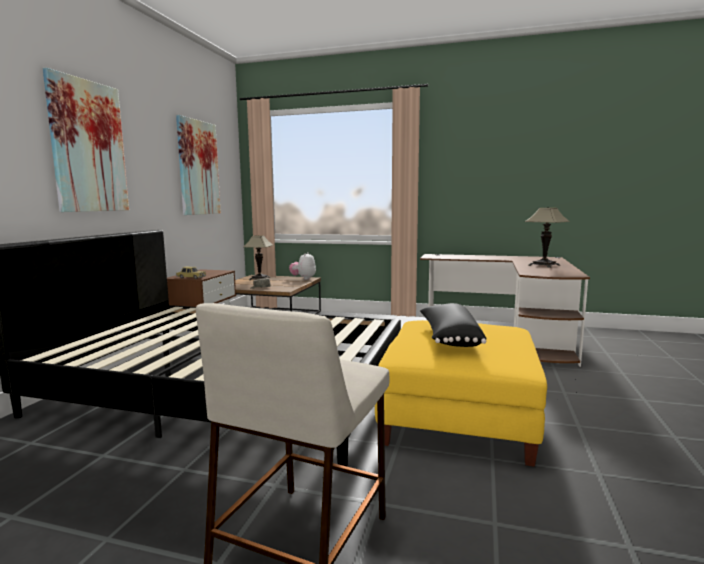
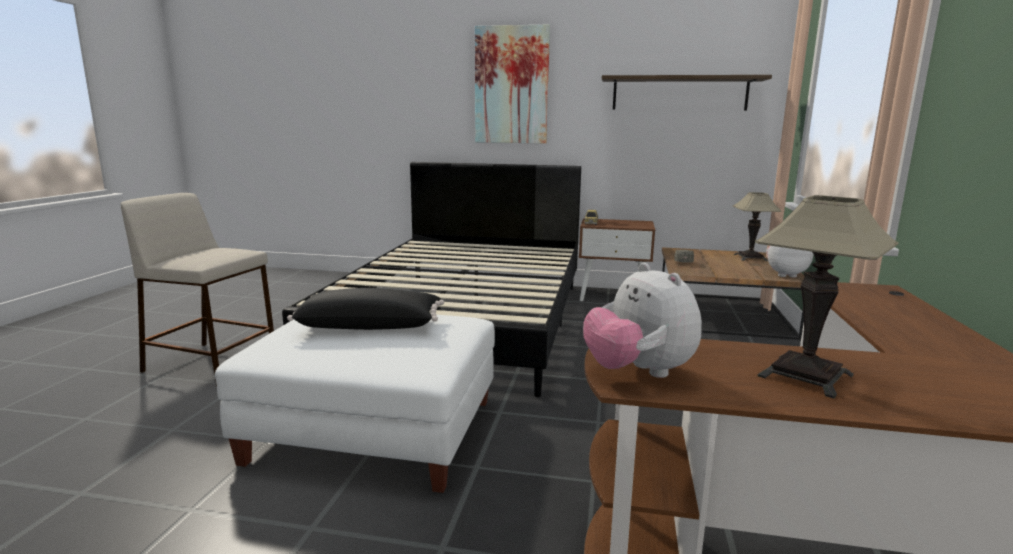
camera: 85 degrees right, 5 degrees up
(198, 168) = (679, 94): picture -> shelf
(458, 415) = (375, 430): yellow ottoman -> white ottoman
(562, 274) = (638, 372): none -> plush toy

